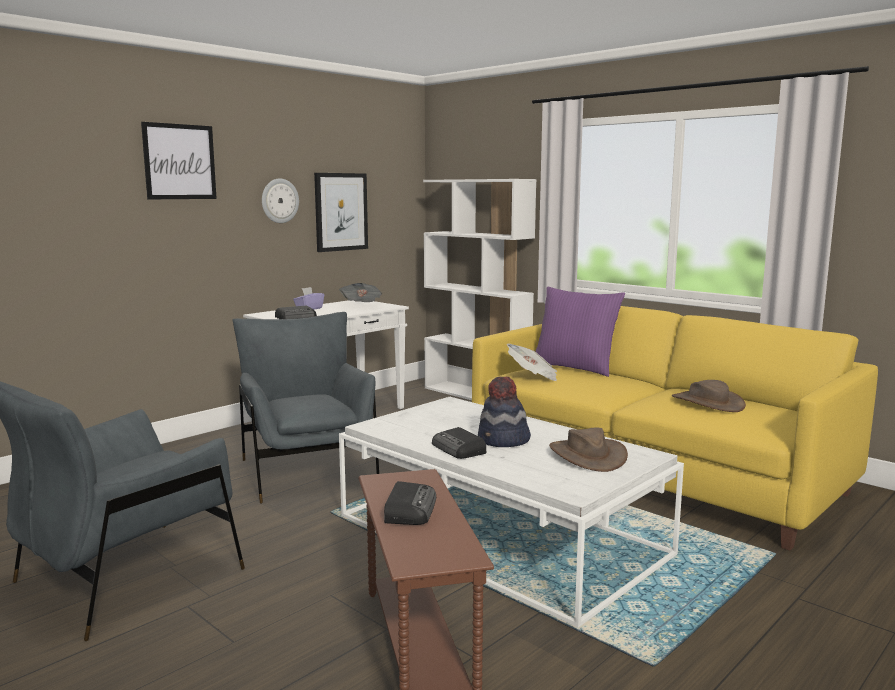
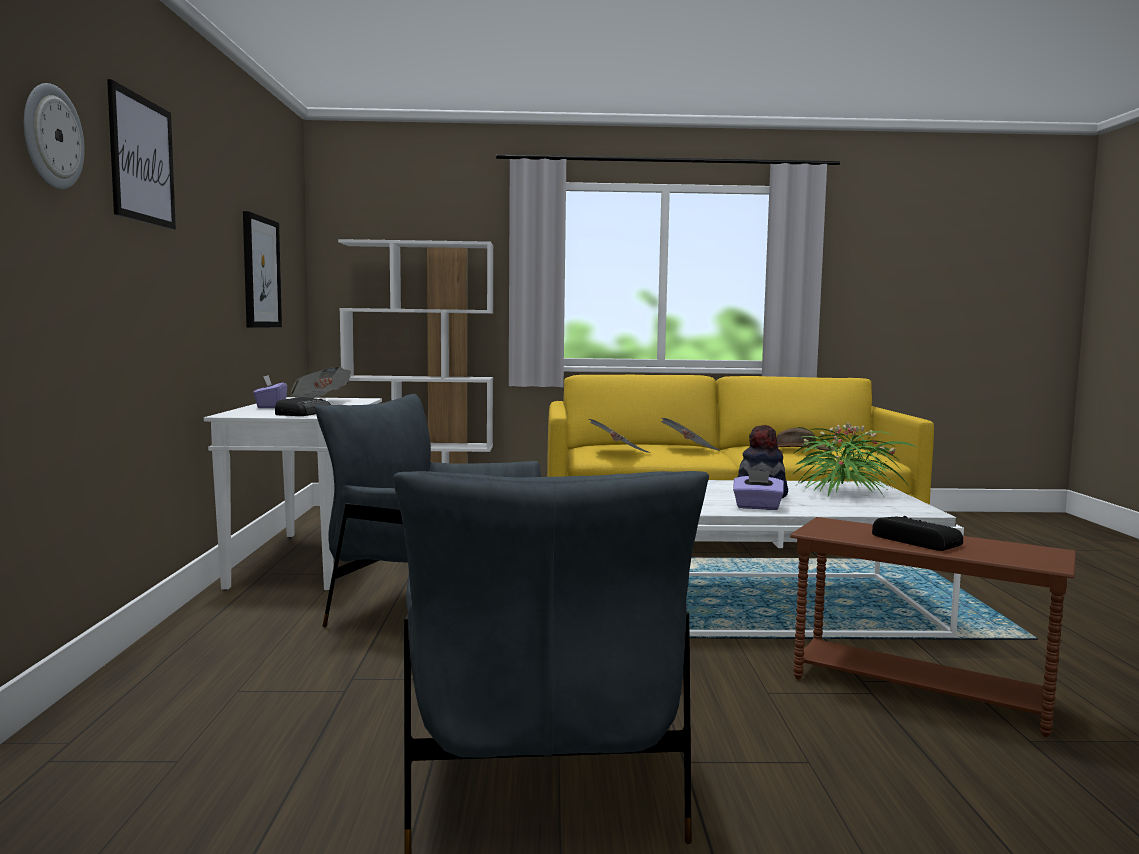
camera: 45 degrees left, 5 degrees down
(279, 200) = (220, 245): wall clock -> wall clock (51, 137)
(459, 449) = (757, 507): radio -> purple tissue box
(575, 368) = (621, 444): purple pillow -> none
(587, 456) = (843, 492): brown hat -> potted plant
(604, 385) = (689, 450): none -> newspaper

